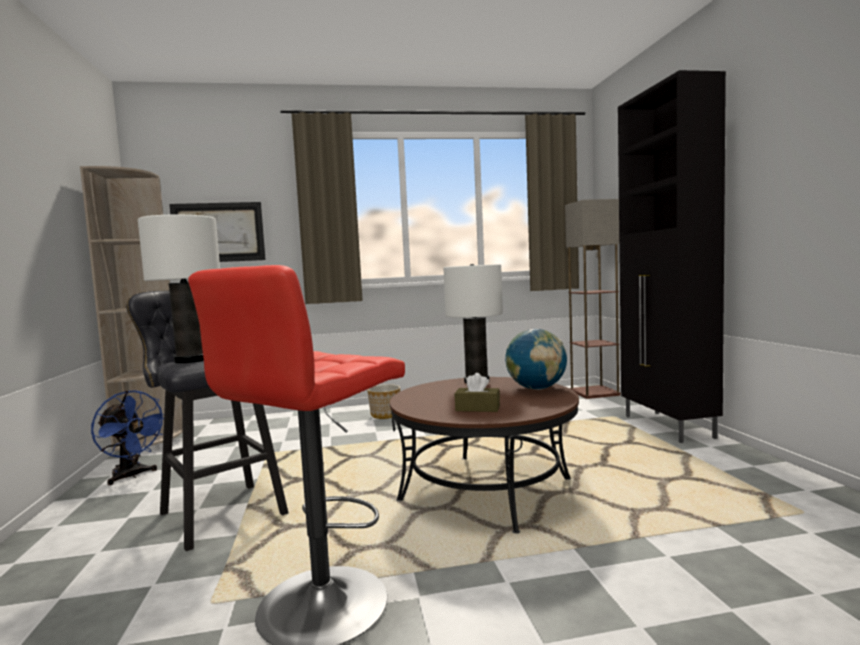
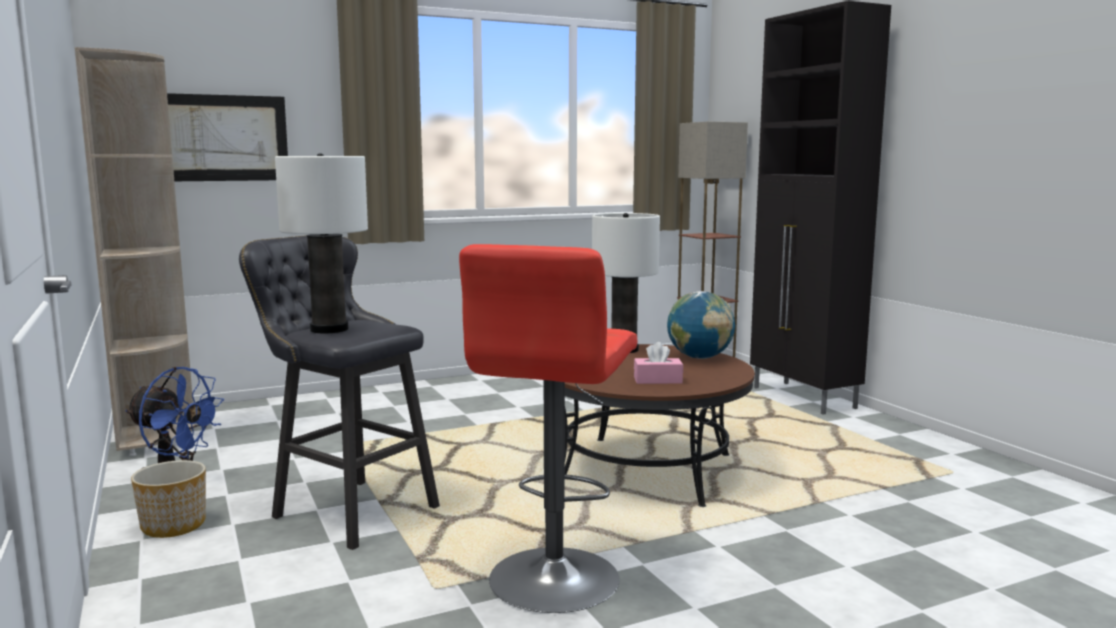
camera: 15 degrees left, 5 degrees up
(385, 415) = (460, 393): planter -> planter (174, 526)
(477, 408) = (657, 380): brown tissue box -> pink tissue box

